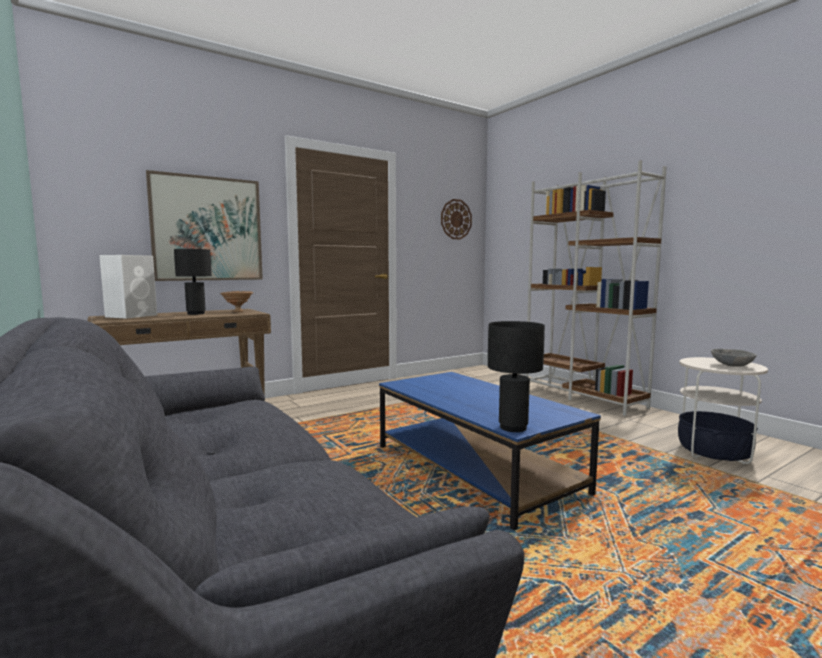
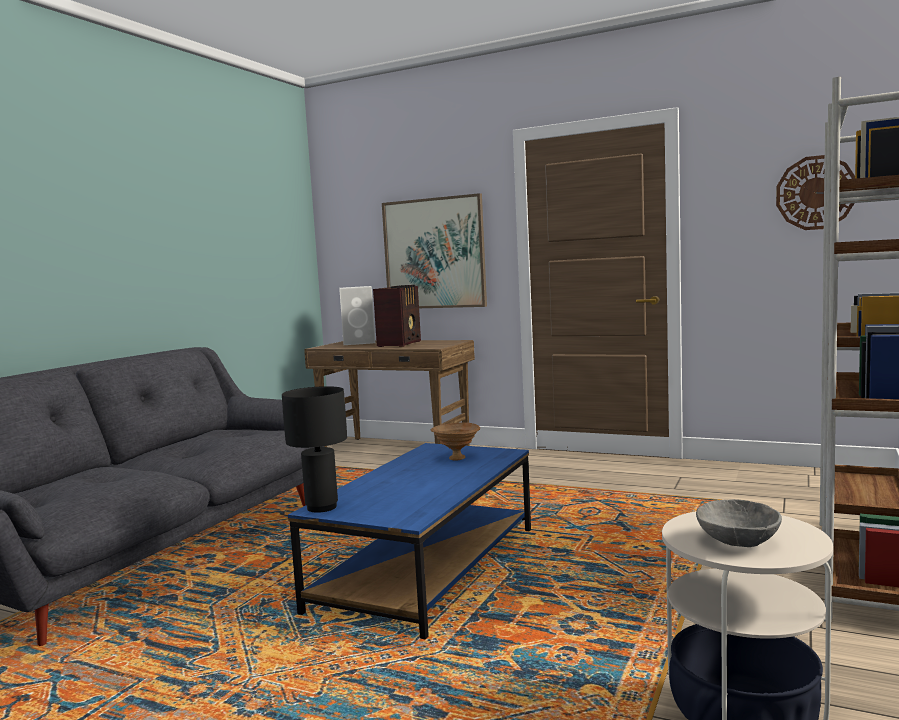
camera: 60 degrees right, 0 degrees up
(195, 313) = (400, 344): black table lamp -> radio
(237, 311) = (437, 343): brown bowl -> brown bowl (456, 458)

